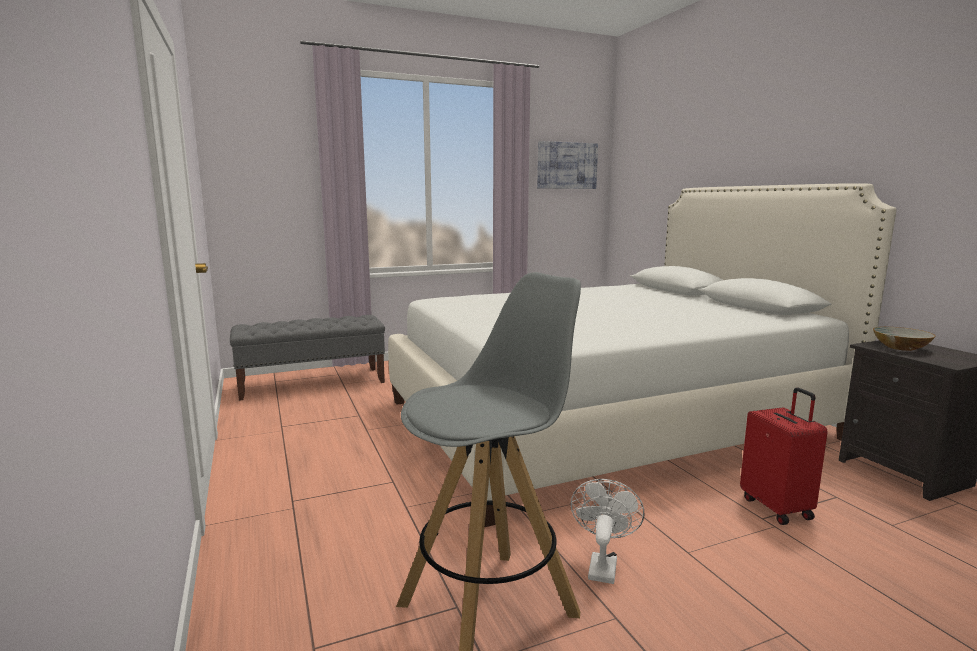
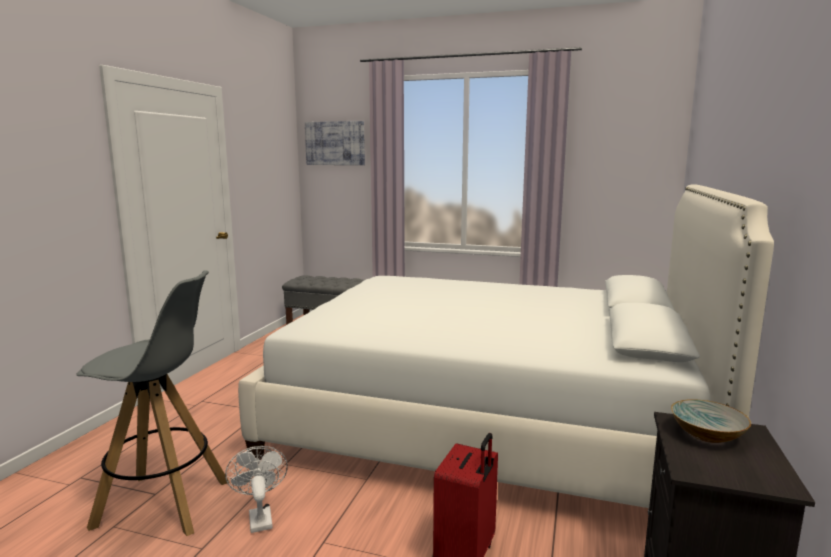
camera: 40 degrees right, 0 degrees up
(567, 165) = (621, 150): picture -> picture (335, 143)
(602, 564) = (259, 517): white fan -> white fan turned 75 degrees counterclockwise

